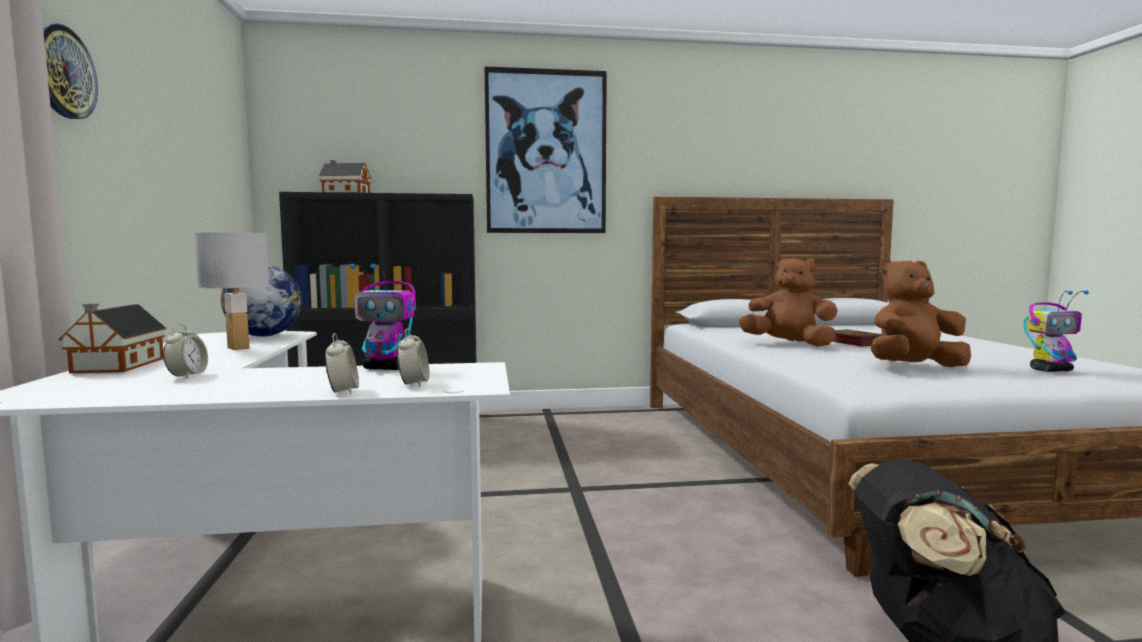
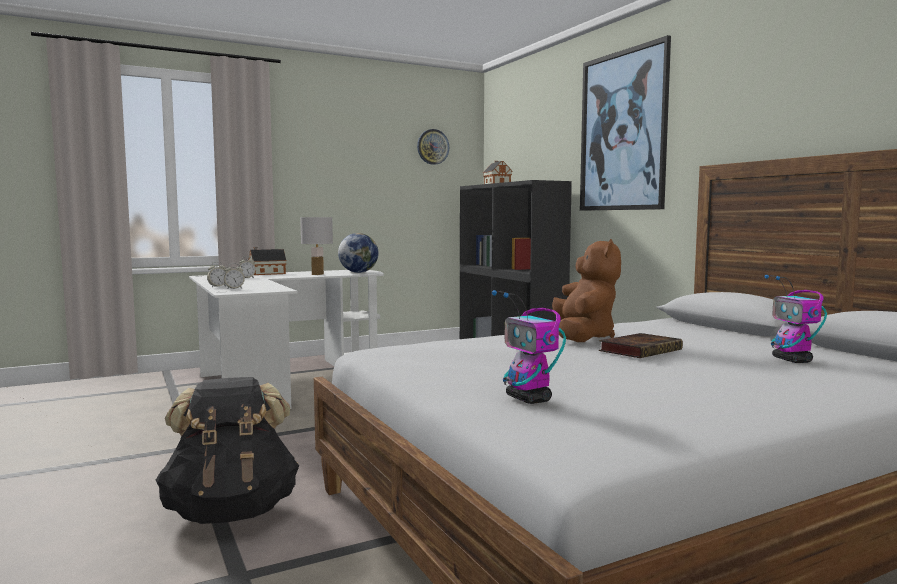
camera: 70 degrees right, 0 degrees up
(62, 72) = (298, 148): wall clock -> wall clock (432, 147)
(387, 368) = (271, 285): toy robot -> toy robot (792, 360)
(913, 367) = (481, 361): brown plush toy -> none

